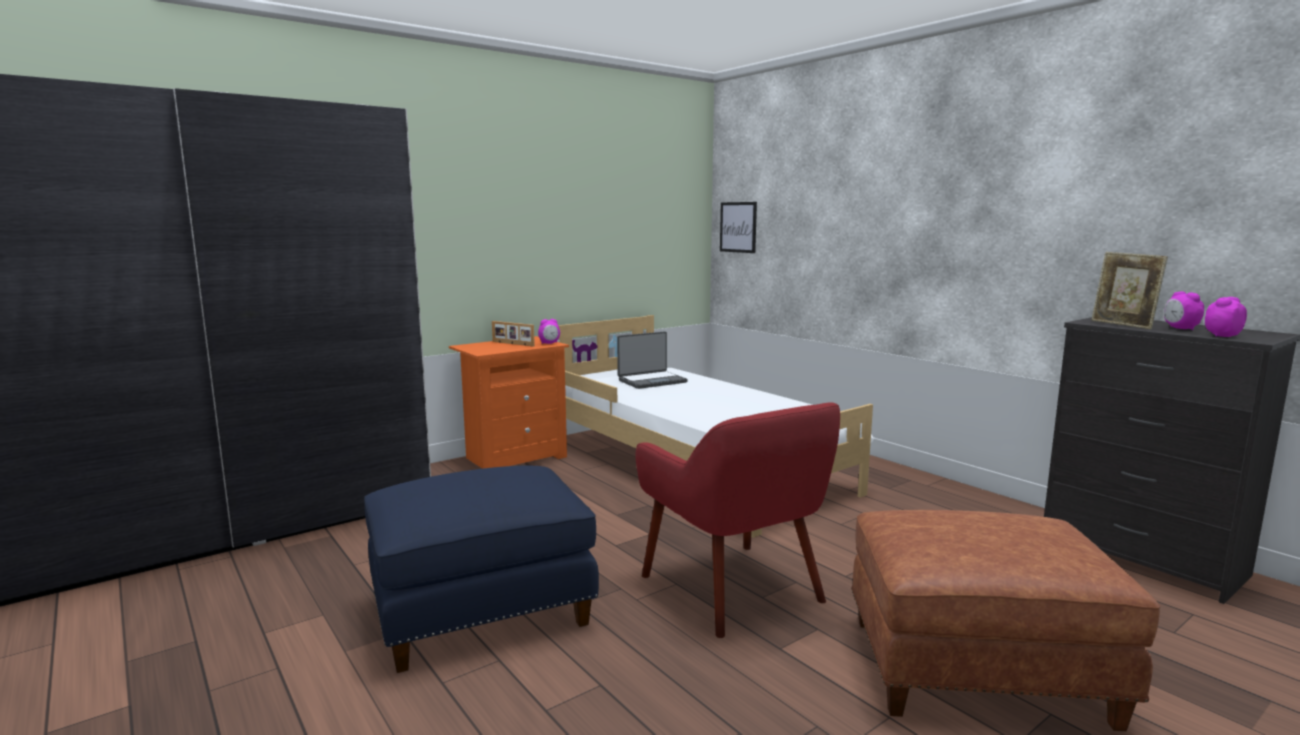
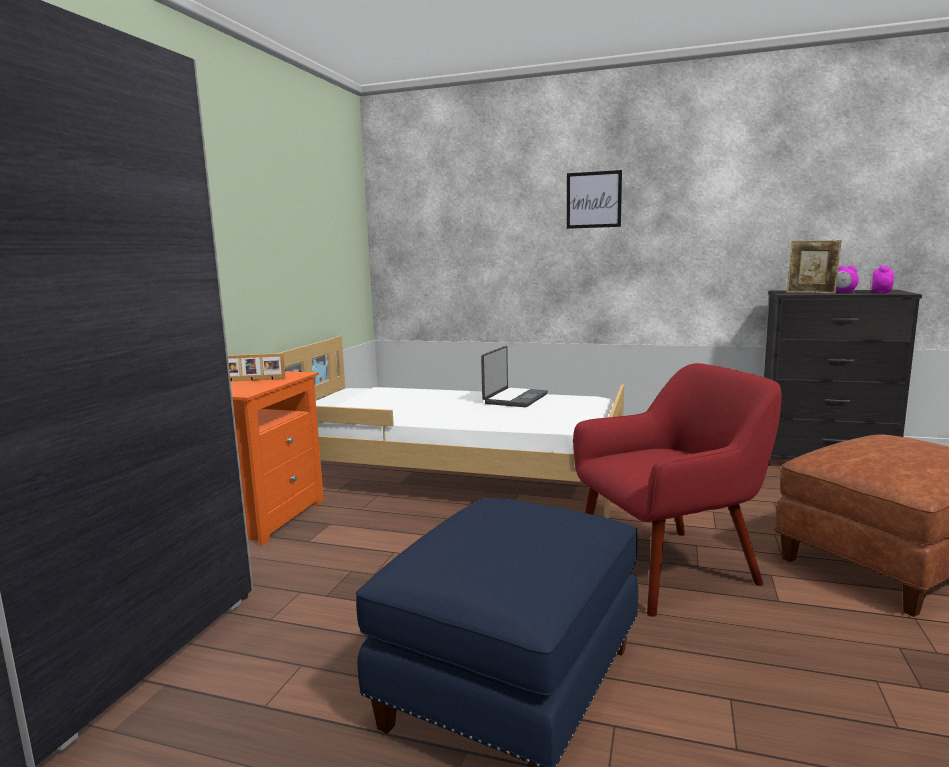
camera: 35 degrees left, 0 degrees up
(549, 343) = (294, 374): alarm clock -> none
(651, 381) = (389, 400): laptop -> laptop (514, 398)
(734, 588) = (669, 567): red armchair -> red armchair turned 45 degrees counterclockwise
(738, 227) = (405, 241): picture -> picture (593, 200)

